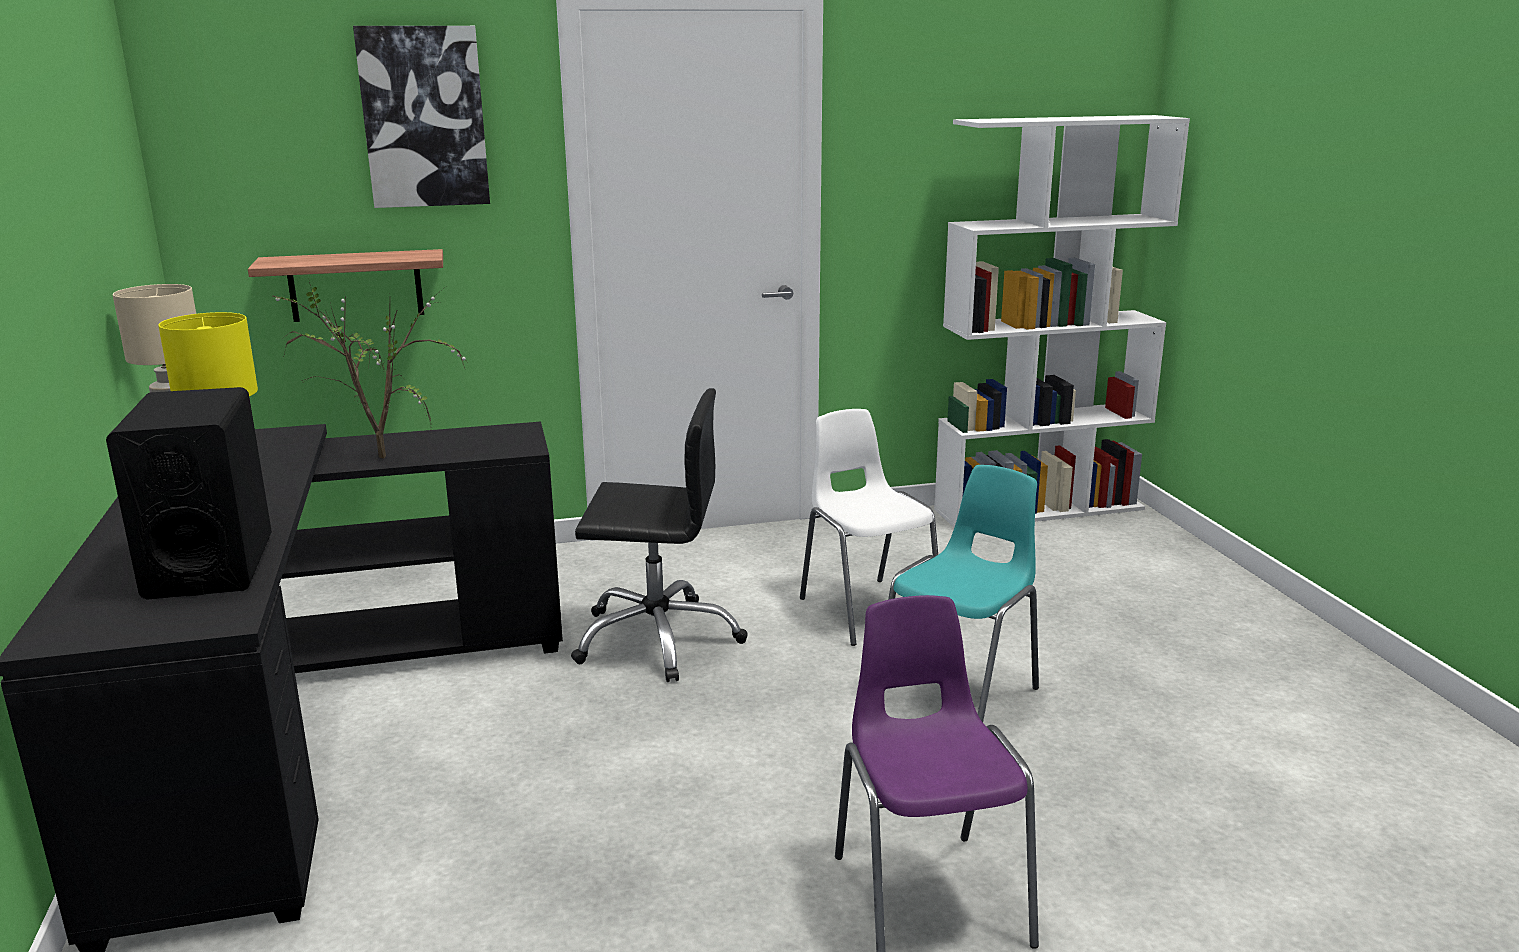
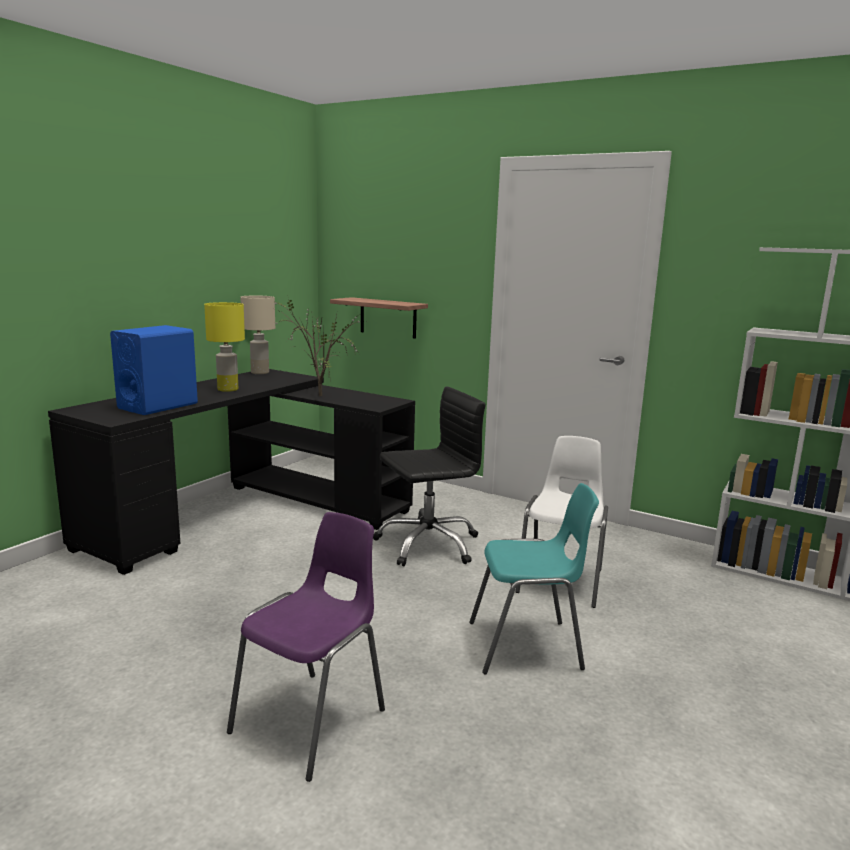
camera: 45 degrees right, 5 degrees down
(210, 566) = (158, 406): black speaker -> blue speaker
(424, 117) = (428, 231): picture -> none
(657, 638) = (428, 544): black office chair -> black office chair turned 75 degrees counterclockwise

